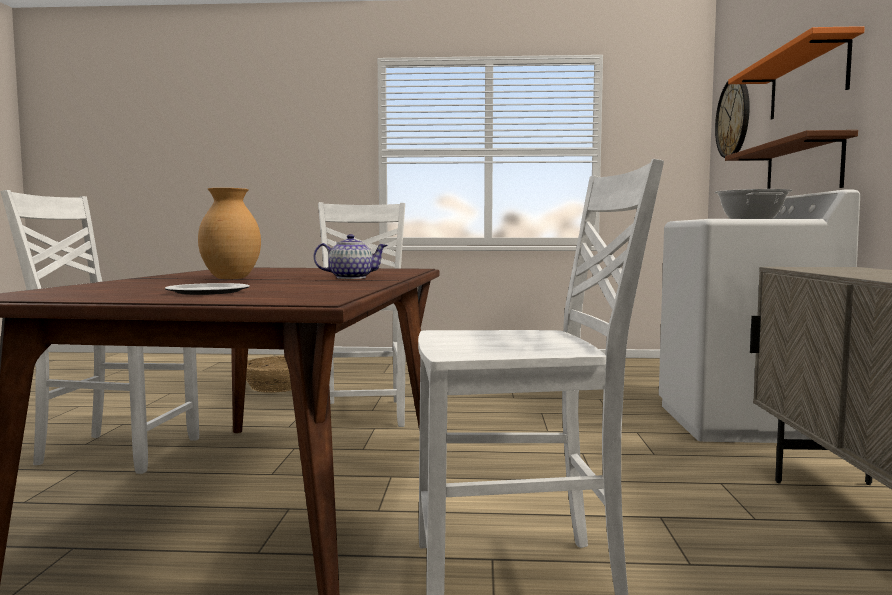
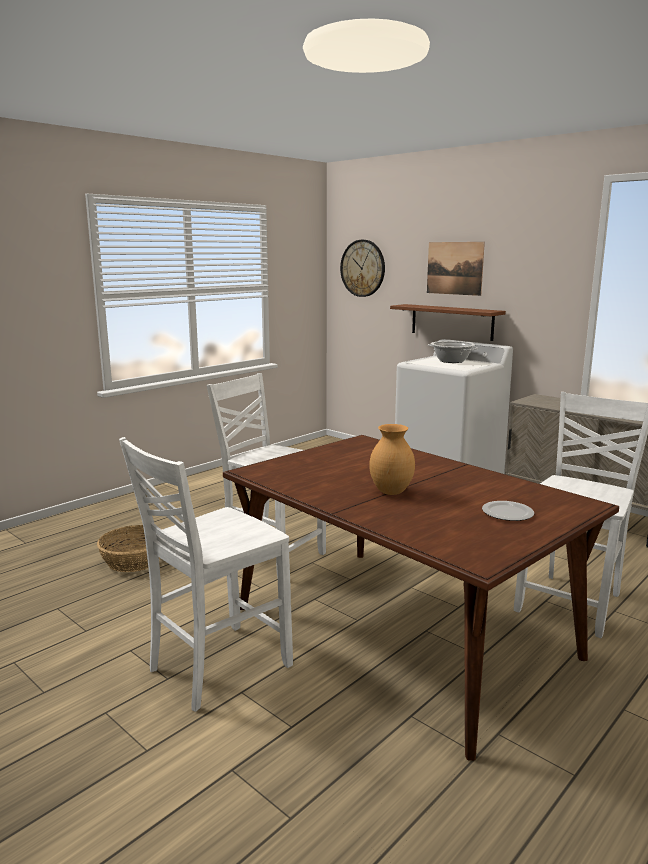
camera: 50 degrees left, 10 degrees up
(350, 277) = (428, 468): teapot -> none
(807, 81) = (454, 268): orange shelf -> picture

